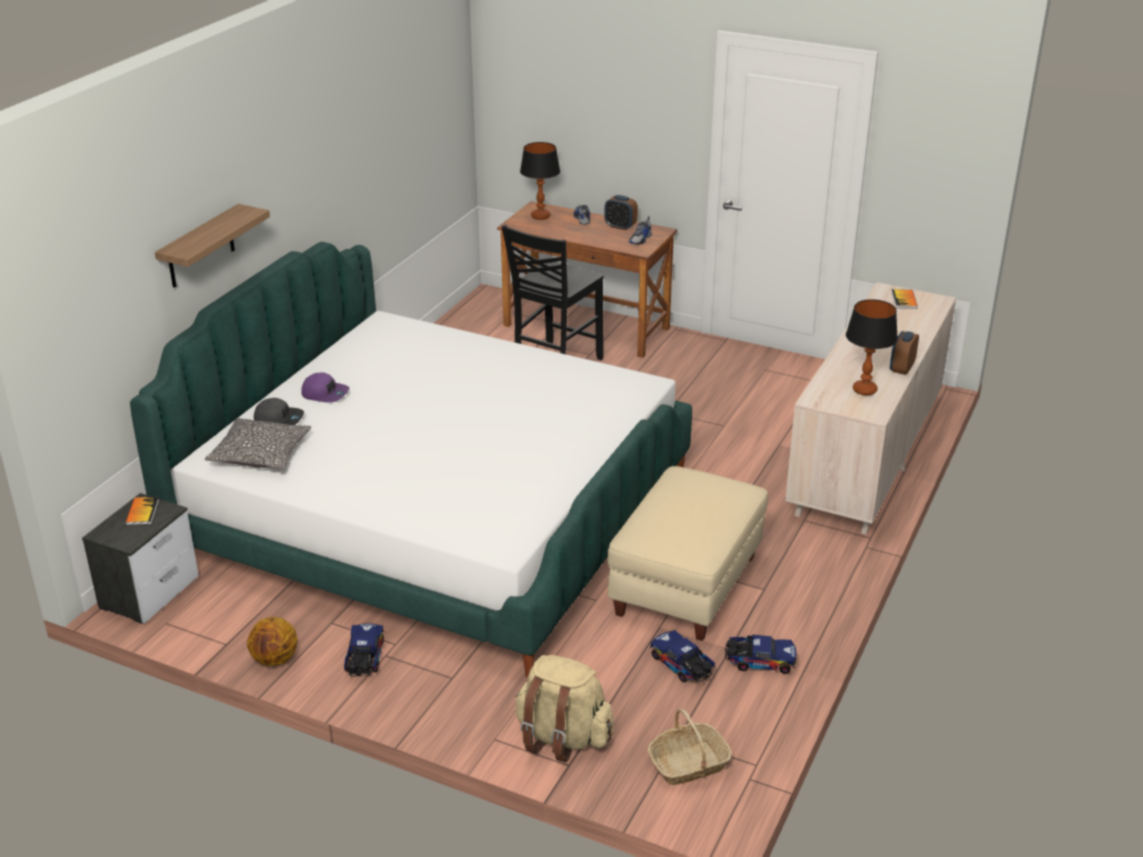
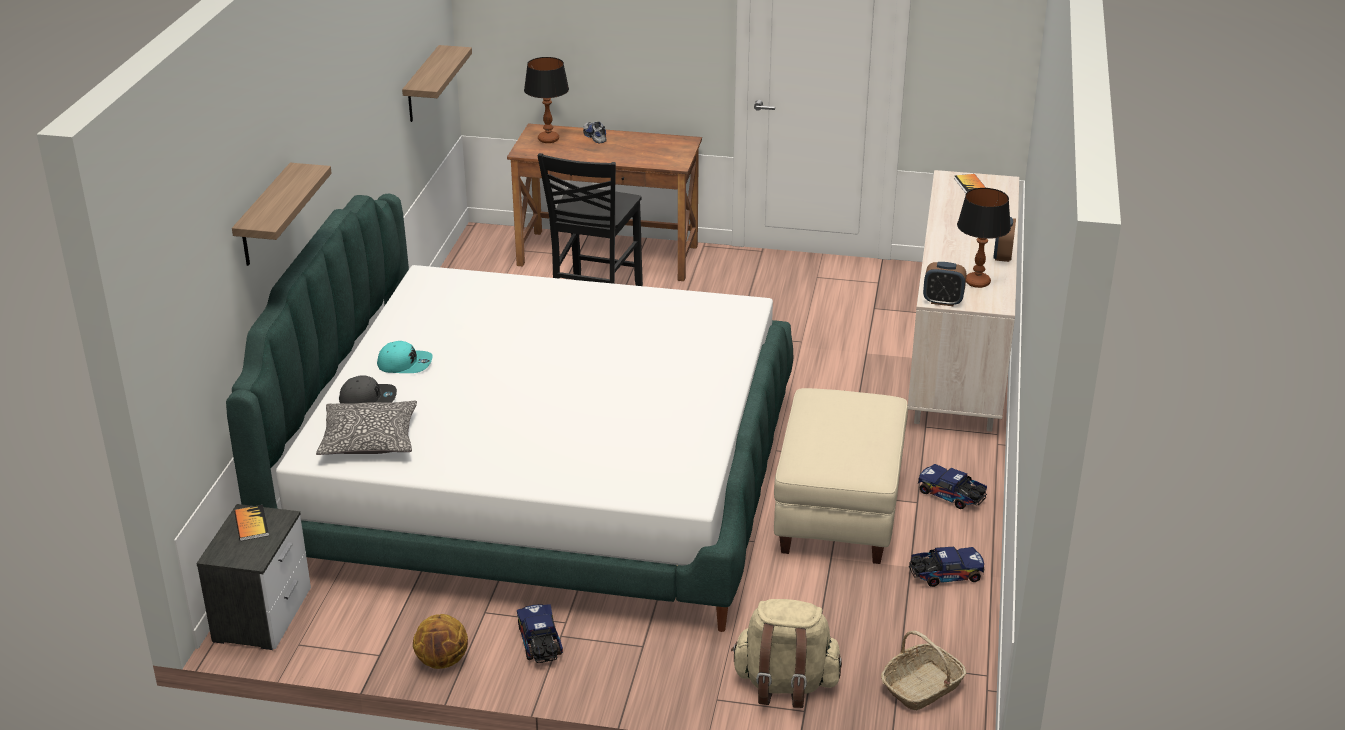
camera: 15 degrees left, 0 degrees up
(325, 394) = (405, 364): purple cap -> turquoise cap
(425, 155) = (422, 85): none -> shelf
(620, 226) = (641, 141): alarm clock -> alarm clock (943, 301)
(640, 239) = (669, 152): shoe -> none
(682, 666) = (872, 593): toy truck -> toy truck (952, 496)

